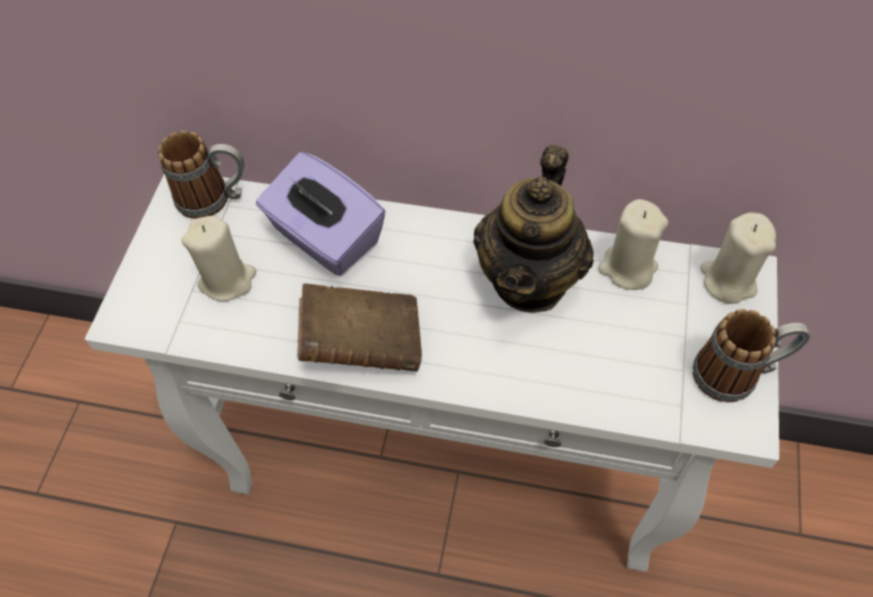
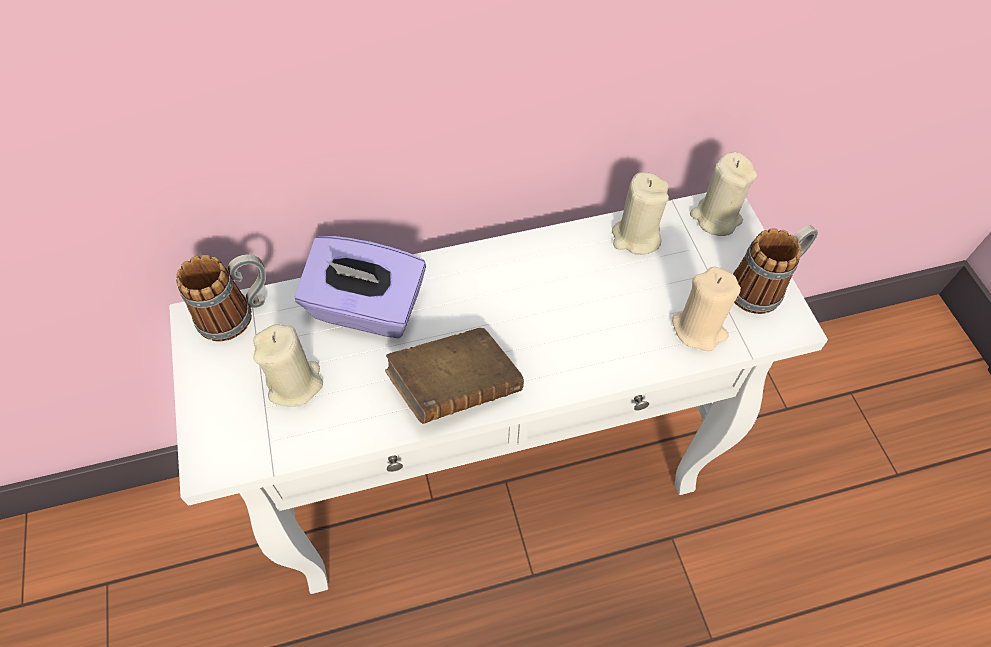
camera: 30 degrees left, 0 degrees up
(530, 279) = (565, 276): teapot -> none
(638, 388) = (699, 329): none -> beige candle

